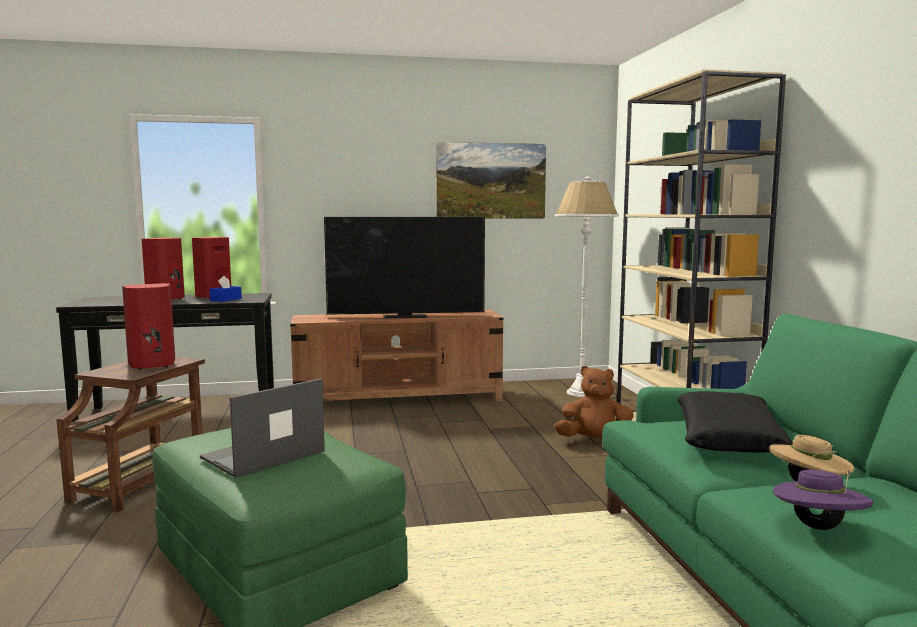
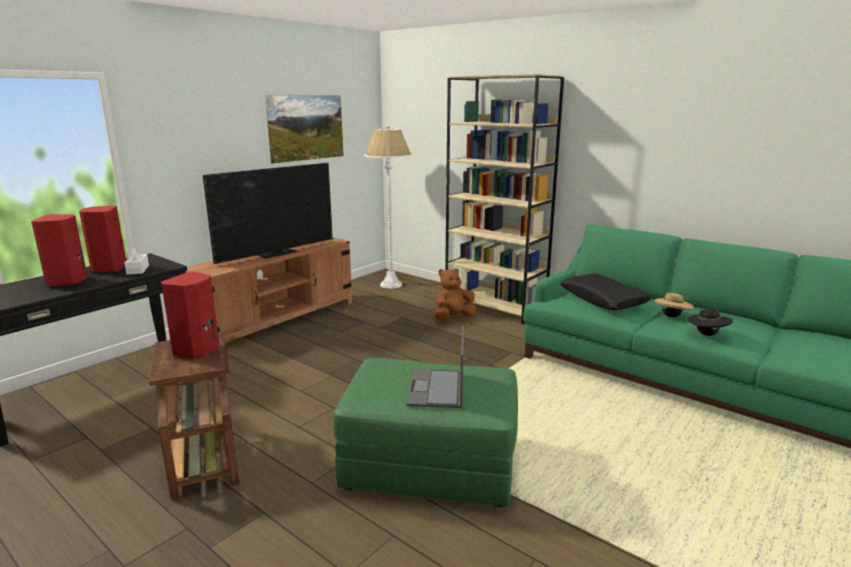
camera: 40 degrees left, 10 degrees up
(226, 299) = (138, 270): blue tissue box -> white tissue box
(818, 527) = (707, 334): purple hat -> black hat

